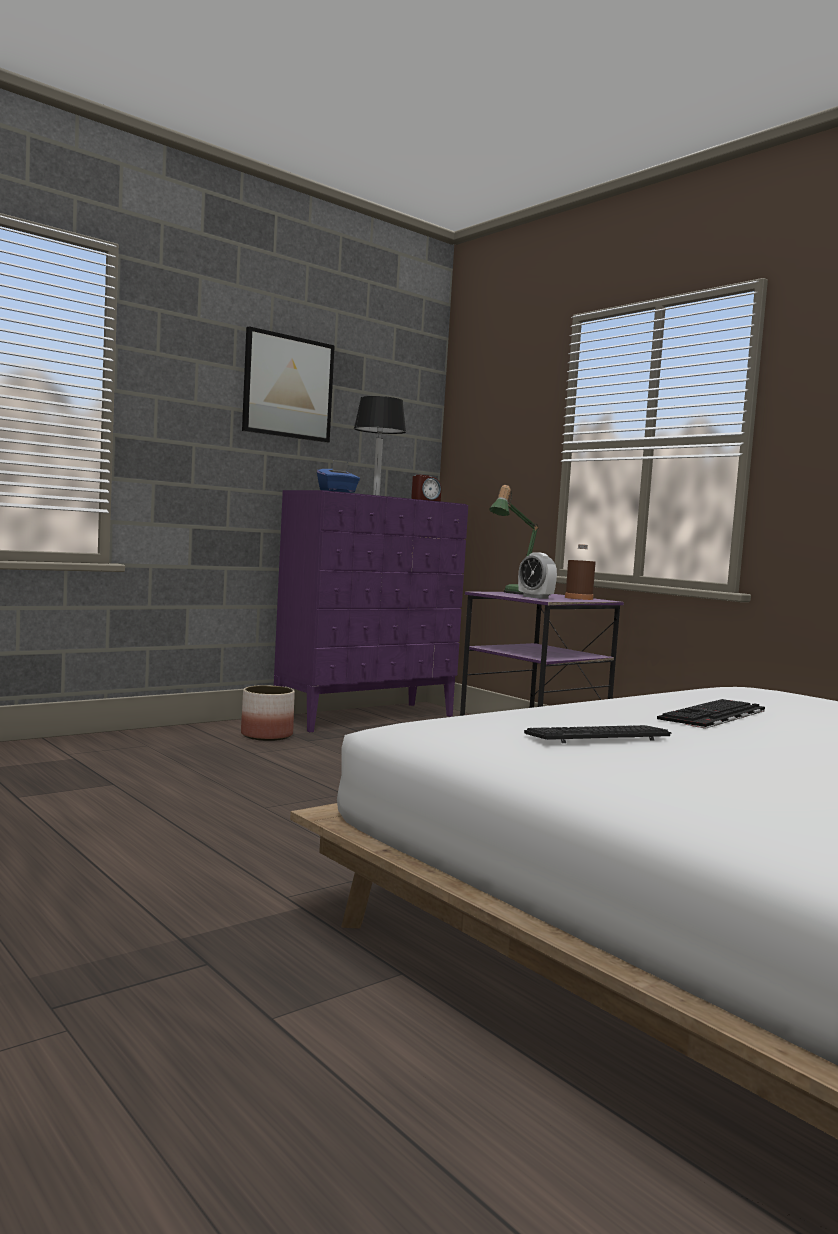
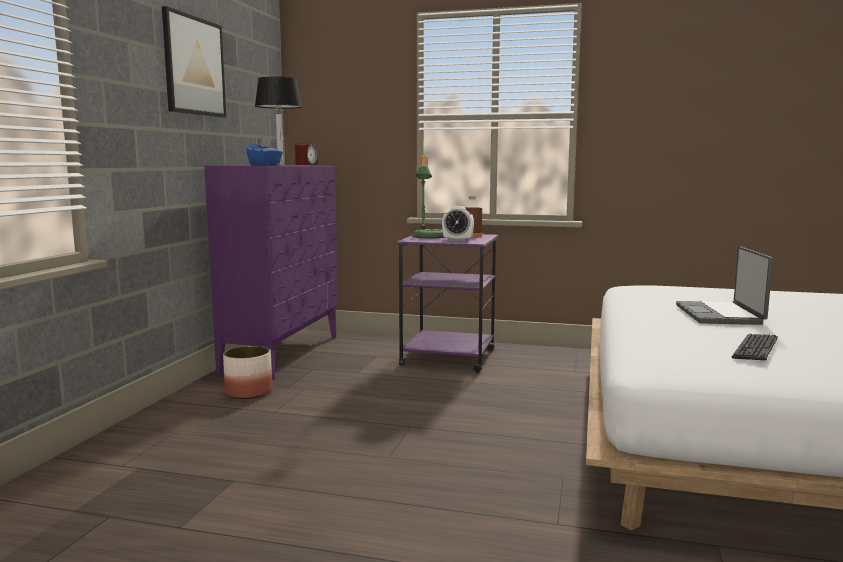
camera: 35 degrees left, 5 degrees up
(714, 715) = (720, 315): keyboard -> laptop

